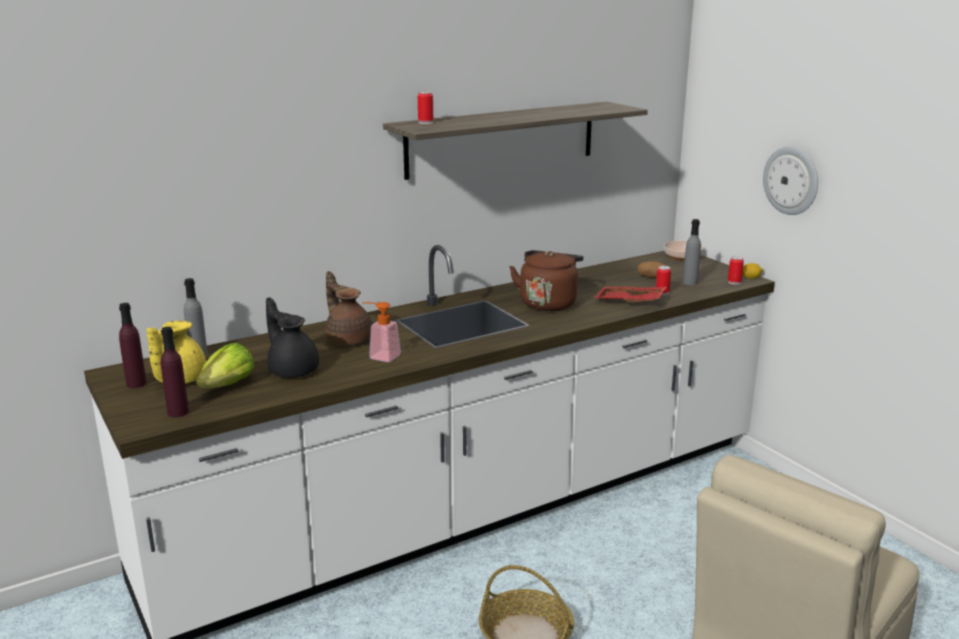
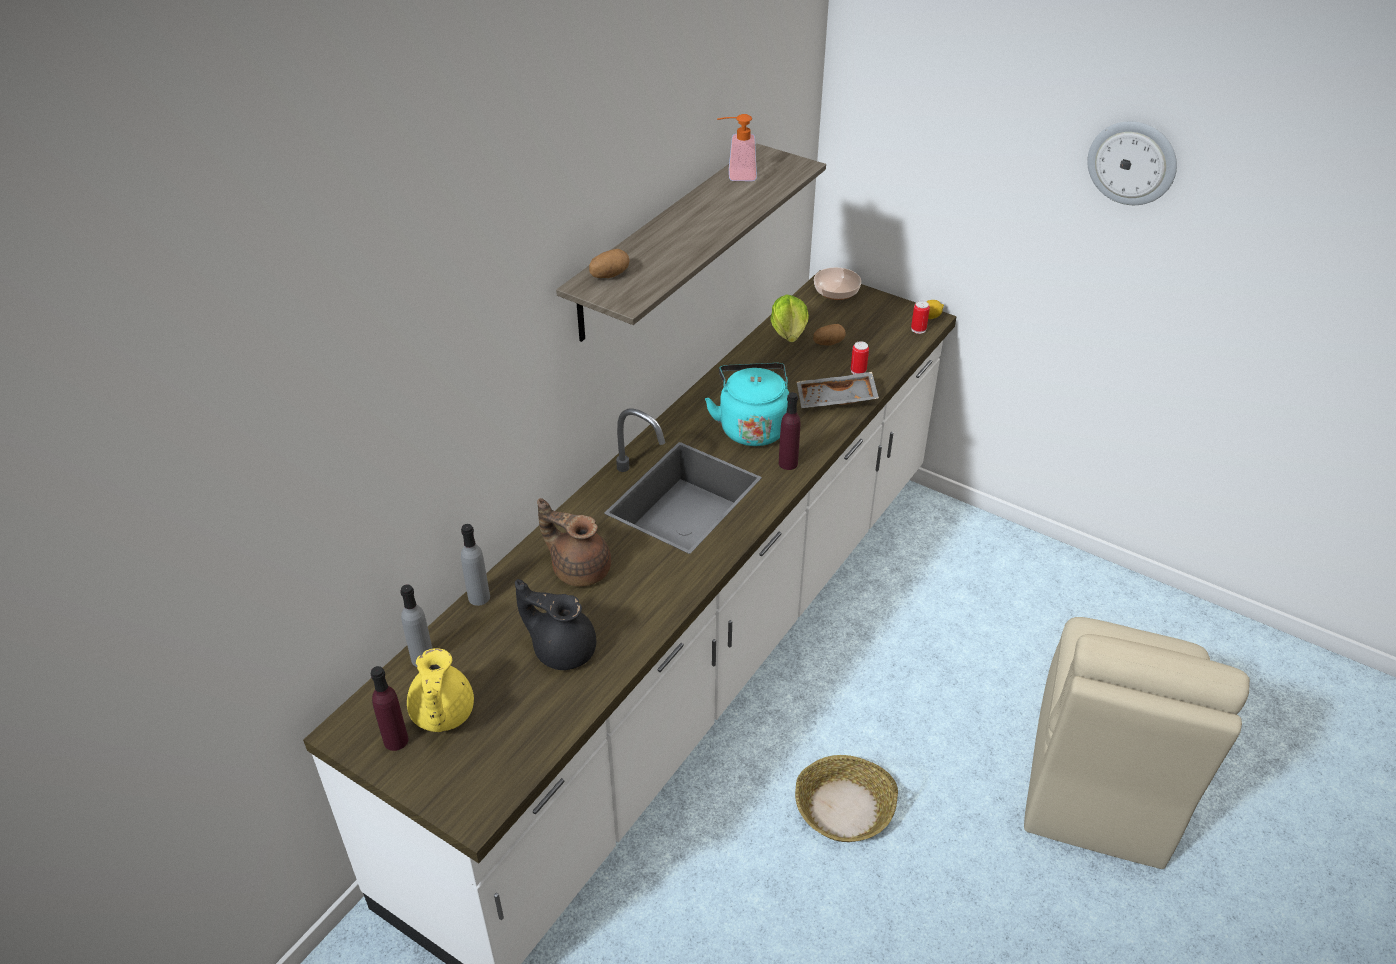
camera: 25 degrees left, 20 degrees up
(178, 412) = (494, 773): purple bottle -> purple bottle (788, 463)
(228, 385) = (511, 704): lettuce -> lettuce (789, 333)
(380, 356) = (641, 589): soap dispenser -> soap dispenser (736, 175)
(425, 122) = (609, 275): can -> potato
(548, 303) = (752, 427): brown kettle -> turquoise kettle
(629, 302) = (836, 400): red tray -> grey tray
(690, 282) = (874, 342): grey bottle -> grey bottle (479, 597)
(791, 180) = (981, 213): wall clock -> wall clock (1132, 162)

